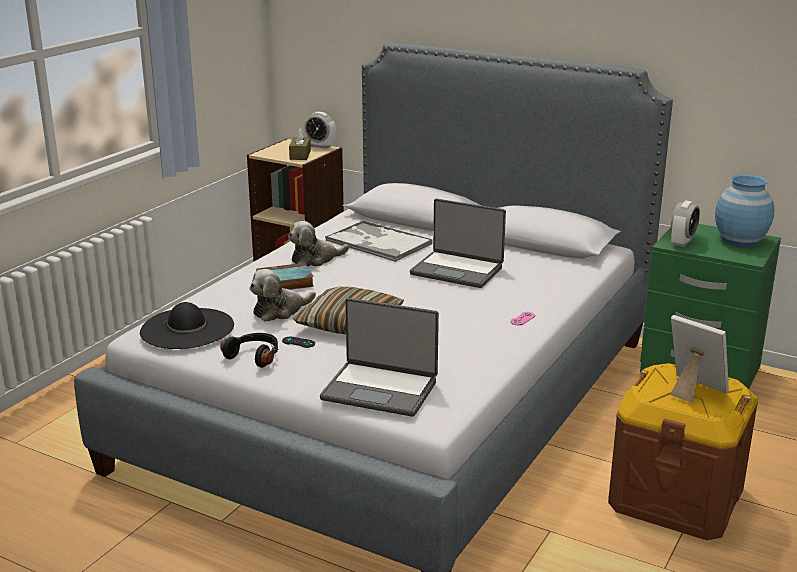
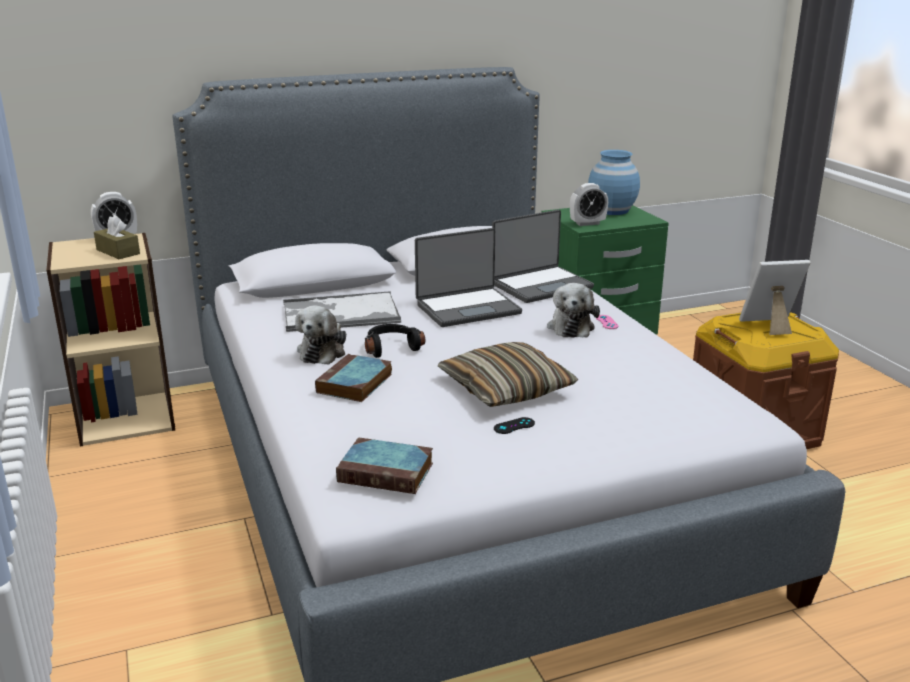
camera: 50 degrees left, 0 degrees up
(187, 328) = (388, 472): black hat -> book
(255, 356) = (515, 459): black headphones -> black headphones (391, 347)
(280, 310) = (426, 408): plush toy -> plush toy (571, 326)
(380, 389) = (675, 424): laptop -> laptop (541, 285)
(682, 242) = (587, 223): alarm clock -> alarm clock turned 90 degrees clockwise

